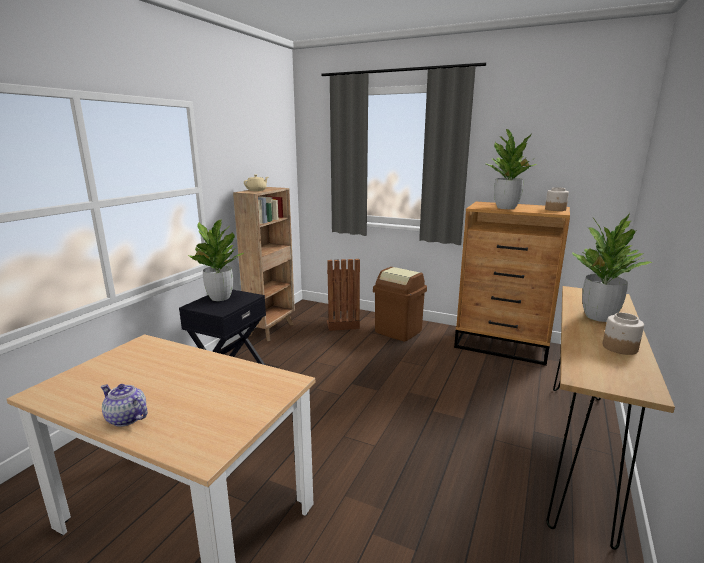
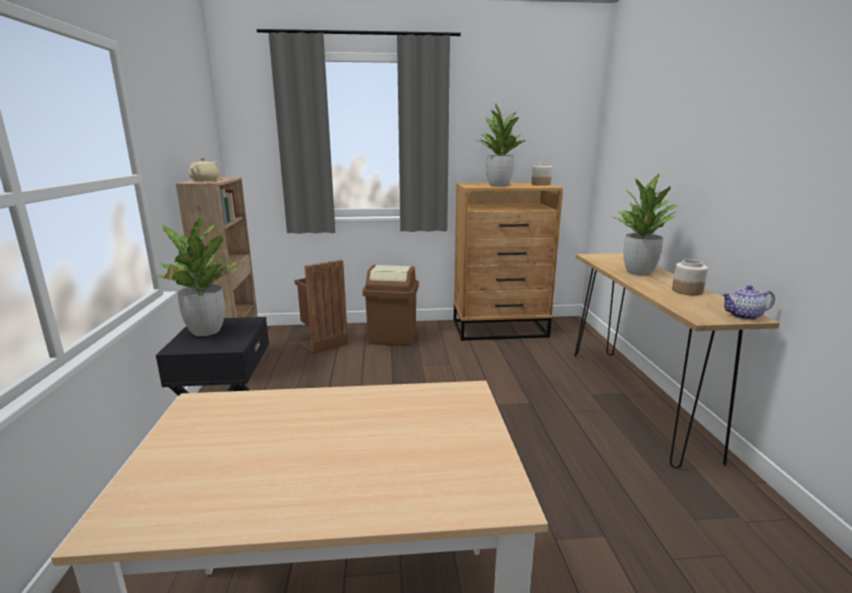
camera: 30 degrees left, 0 degrees up
(126, 418) = (329, 500): teapot -> teapot (743, 316)

